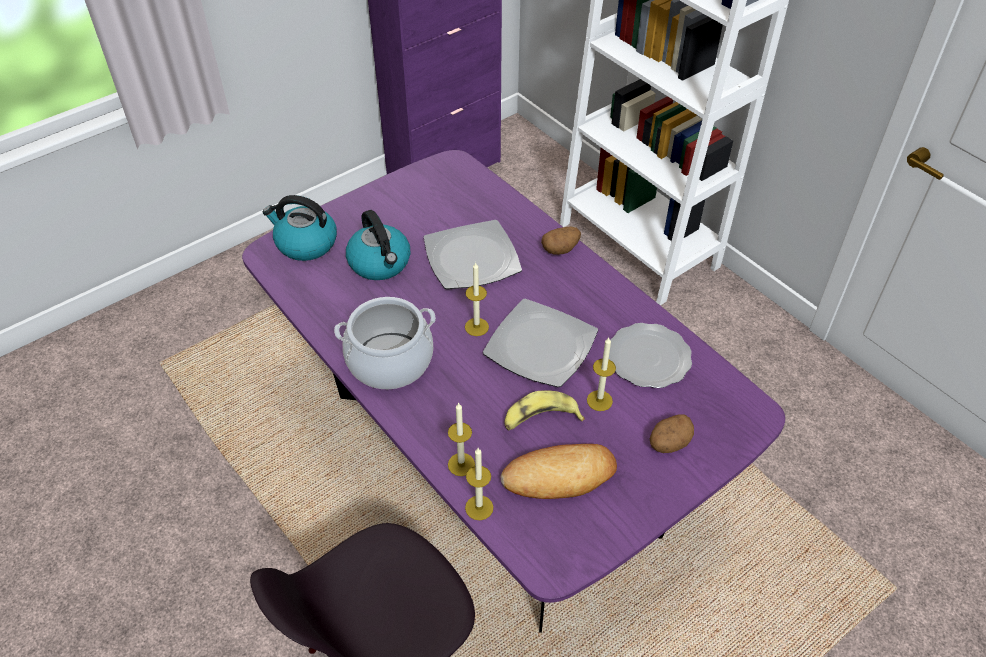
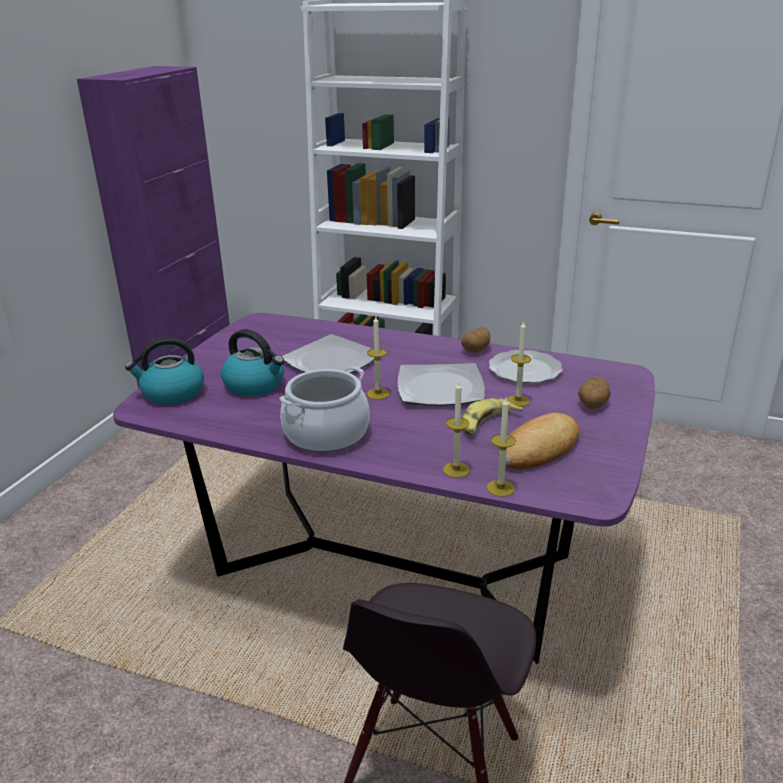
camera: 30 degrees left, 20 degrees down
(560, 249) = (395, 338): potato -> potato (476, 350)

